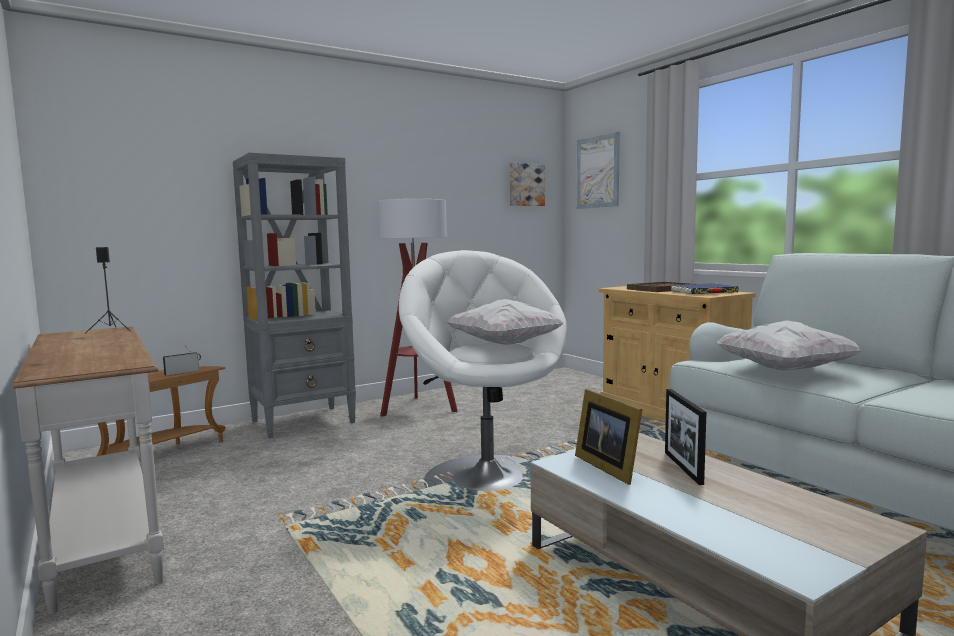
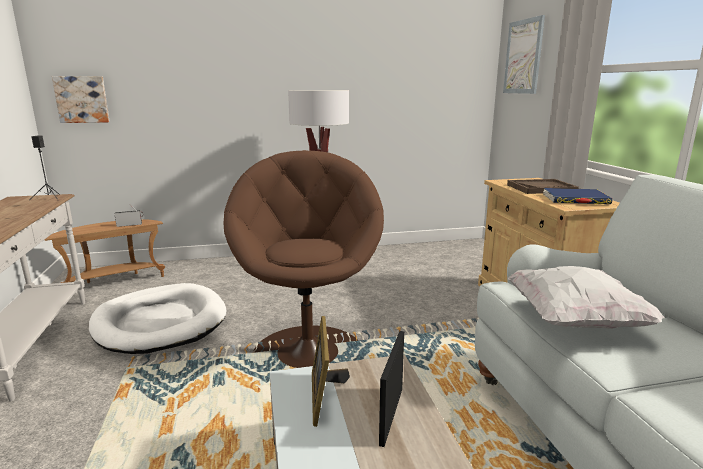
camera: 20 degrees right, 10 degrees up
(276, 482) = (160, 322): none -> white dog bed
(304, 422) = (231, 266): grey bookcase -> none
(487, 477) = (308, 351): white armchair -> brown armchair
(505, 344) = (319, 244): white pillow -> none
(526, 185) = (453, 69): picture -> picture (82, 99)

